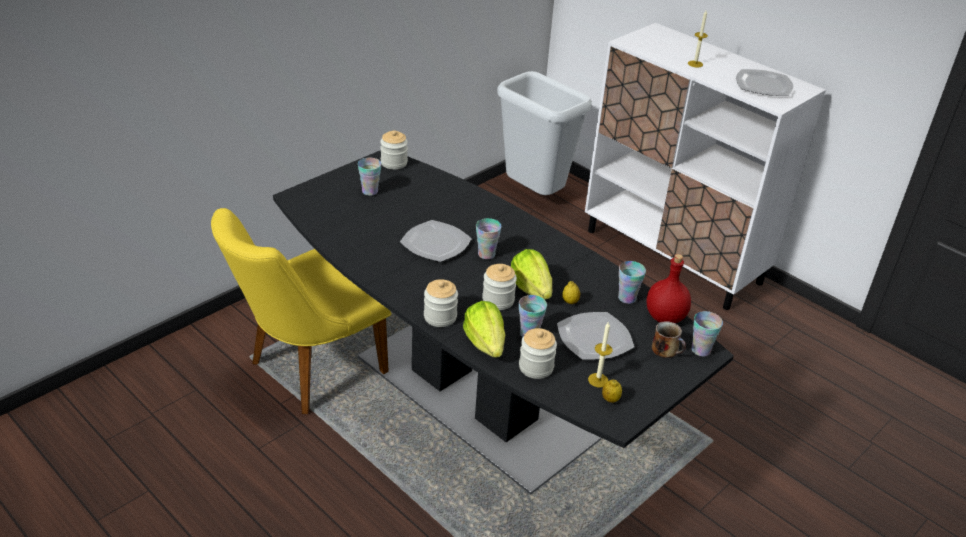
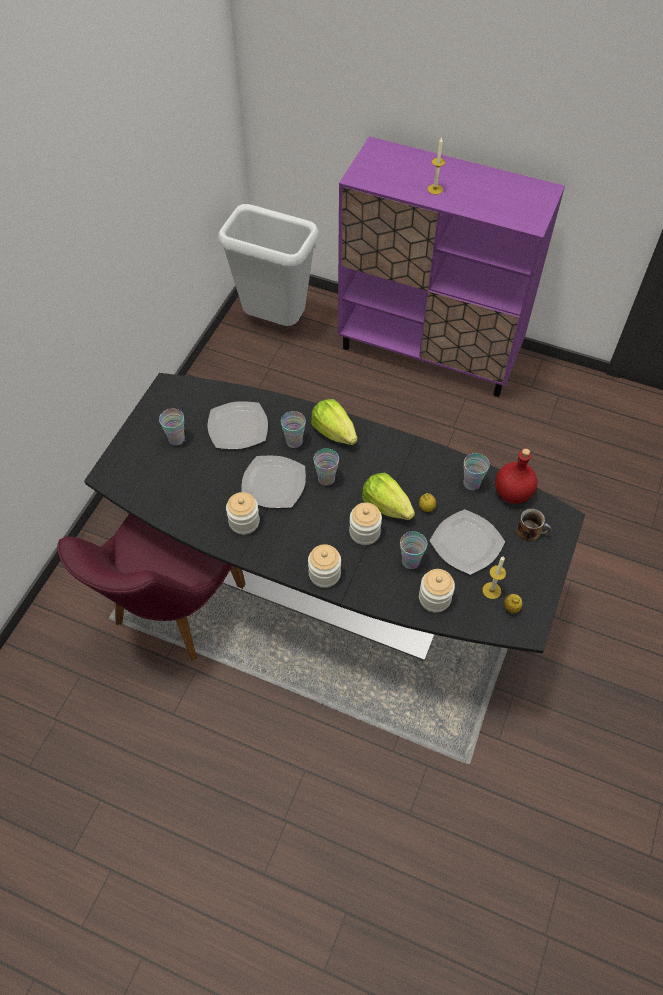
camera: 20 degrees left, 20 degrees up
(307, 372) = (171, 613): yellow chair -> purple chair
(394, 163) = (179, 390): jar -> jar (244, 522)
(485, 343) = (379, 589): lettuce -> lettuce (334, 432)
(673, 257) = (429, 352): white cabinet -> purple cabinet
(700, 350) = (557, 520): cup -> cup (294, 441)
(763, 85) = (508, 199): plate -> plate (237, 426)

